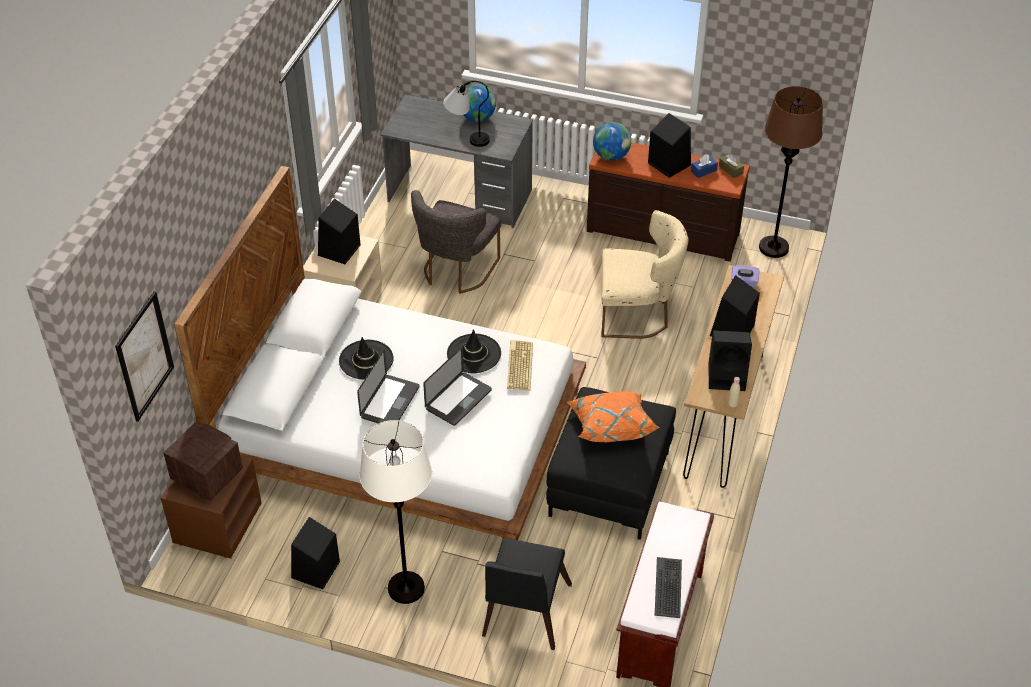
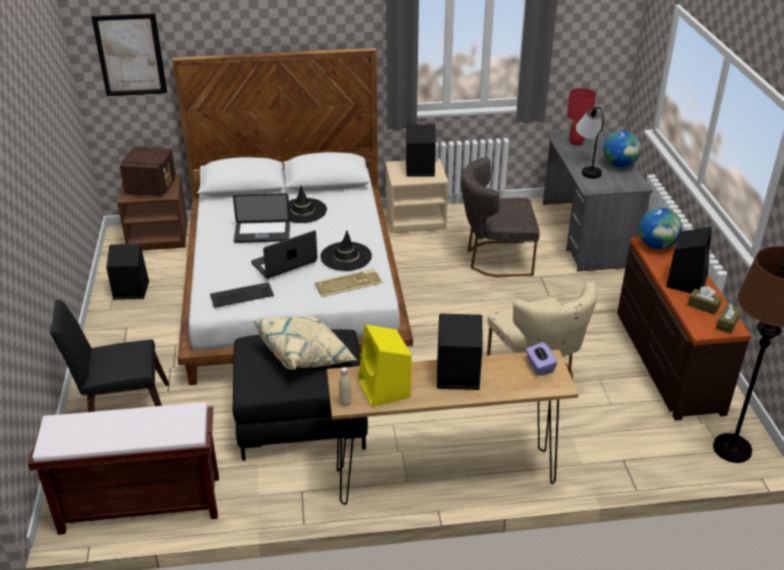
camera: 65 degrees right, 10 degrees down
(405, 588) = (129, 338): white floor lamp -> none
(416, 125) = (576, 142): none -> red table lamp
(458, 400) = (284, 262): laptop -> laptop turned 135 degrees clockwise
(610, 426) = (306, 355): orange pillow -> beige pillow
(669, 587) = (91, 436): keyboard -> keyboard (242, 295)
(703, 171) = (703, 306): blue tissue box -> brown tissue box
(728, 376) = (385, 389): black speaker -> yellow speaker

